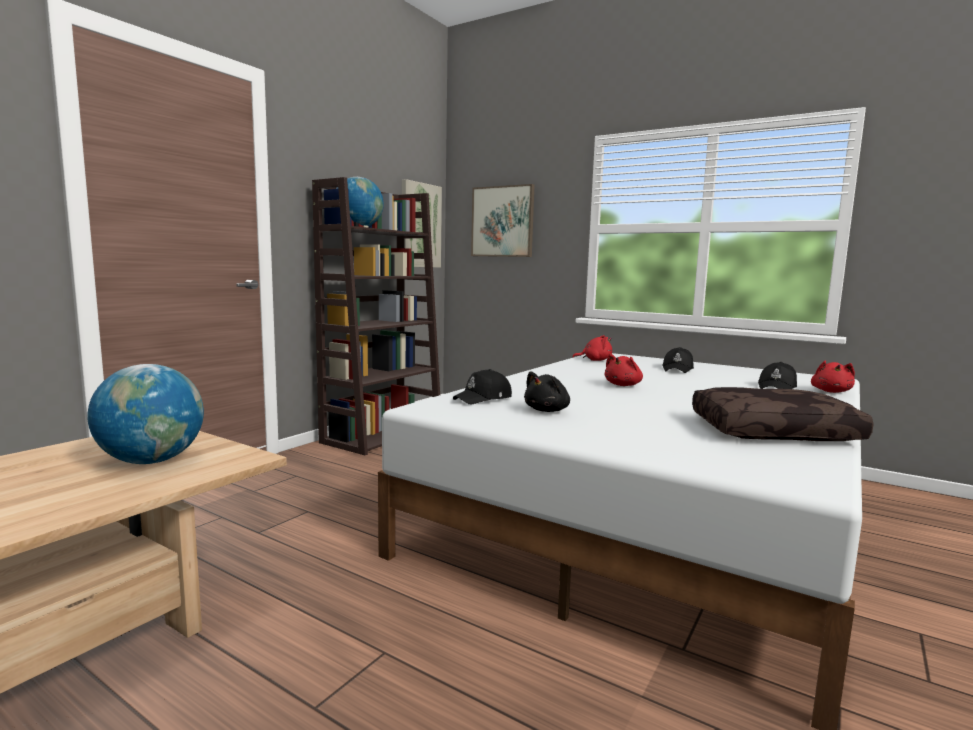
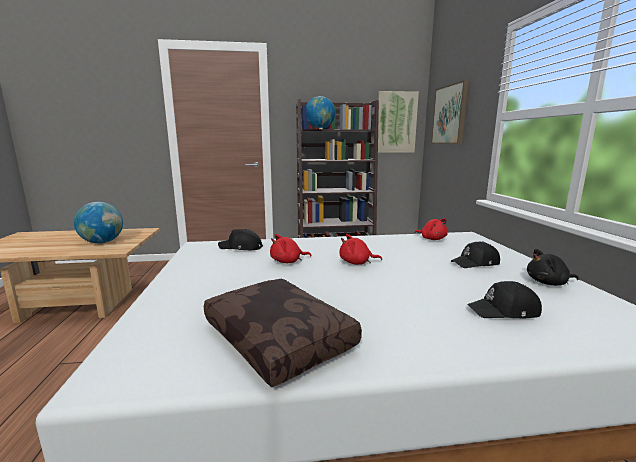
camera: 50 degrees right, 5 degrees up
(548, 410) = (233, 264): black plush toy -> black plush toy (548, 283)
(831, 391) = (564, 342): red plush toy -> red plush toy (288, 261)

